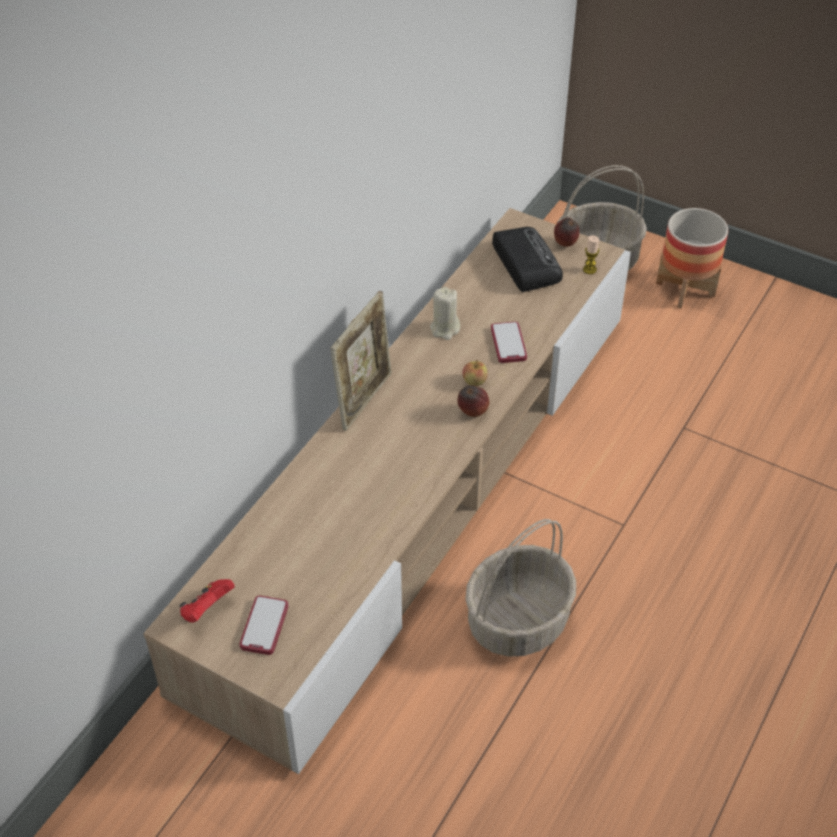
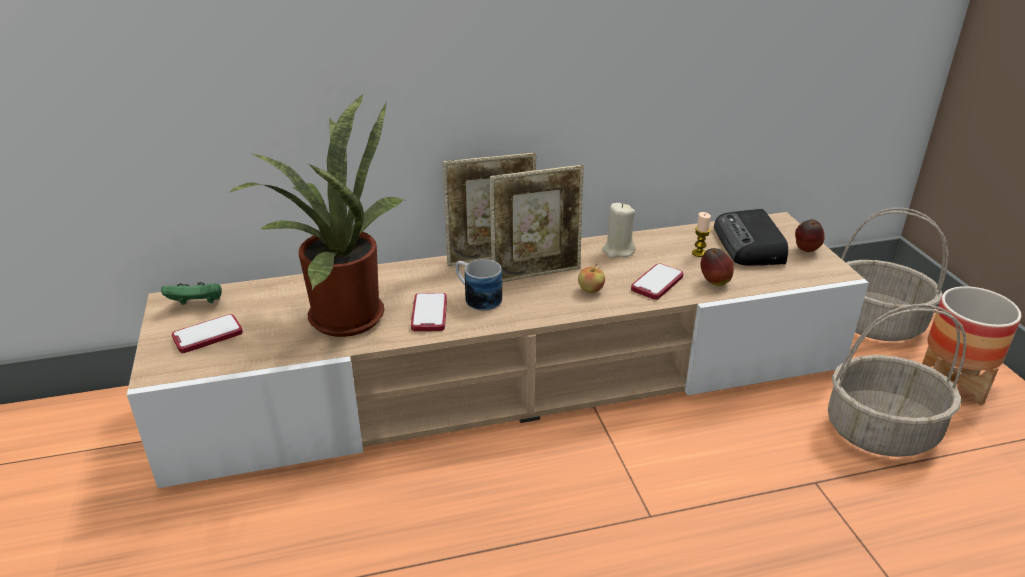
camera: 45 degrees right, 15 degrees down
(207, 610) = (197, 304): red game controller -> green game controller
(334, 533) = (340, 315): none -> potted plant
(395, 484) = (429, 313): none -> phone
(408, 445) = (477, 298): none -> mug
(417, 392) = (536, 273): none -> picture frame
(472, 413) = (558, 307): apple -> apple (714, 283)
(518, 620) = (457, 517): basket -> basket (882, 430)
(525, 262) = (750, 245): radio -> radio turned 150 degrees clockwise
(589, 269) = (806, 275): candle -> candle (699, 253)

